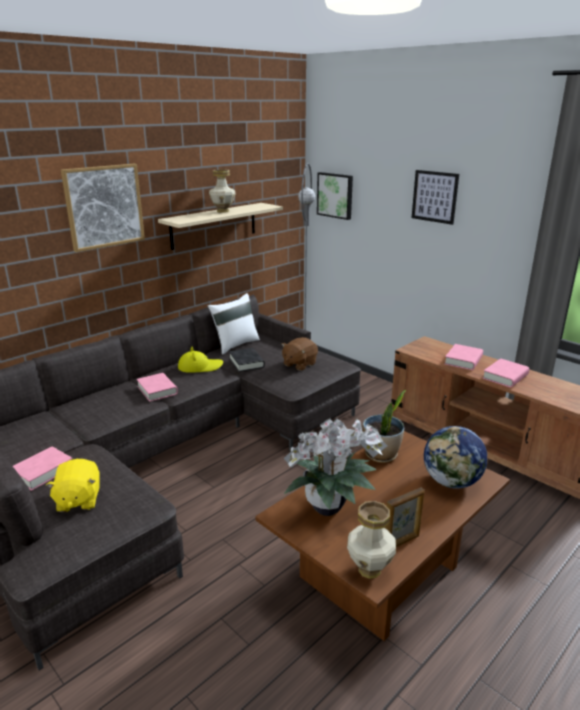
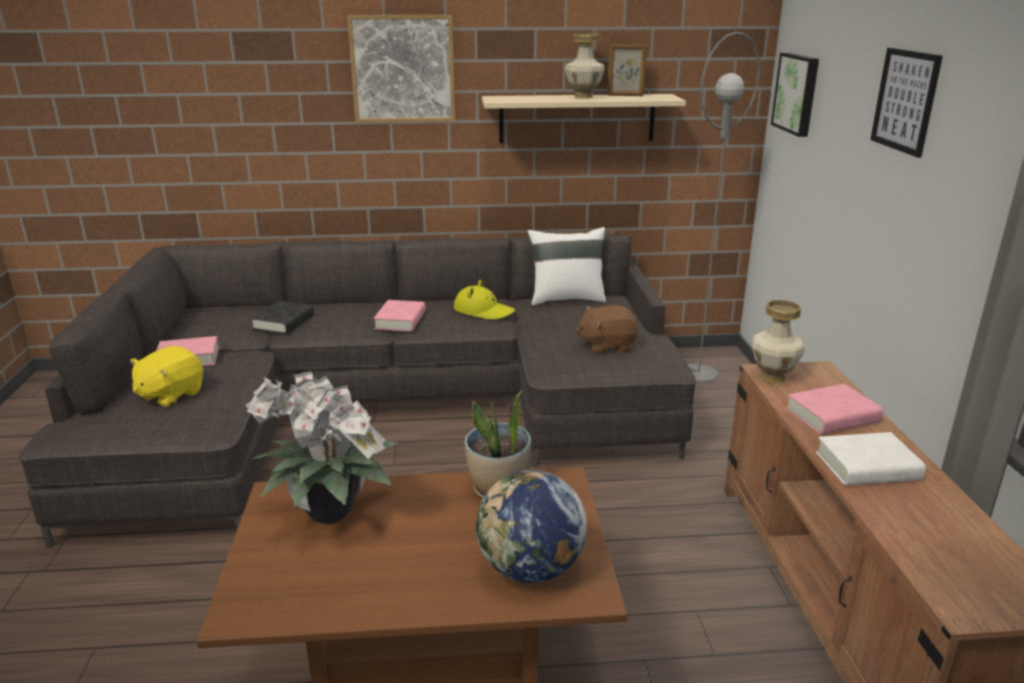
camera: 40 degrees right, 0 degrees up
(246, 363) = (543, 323): black book -> black book (283, 322)
(370, 570) = (251, 602): vase -> vase (773, 377)
(401, 542) = (337, 597): picture frame -> picture frame (625, 95)
(505, 377) = (867, 466): pink book -> white book

